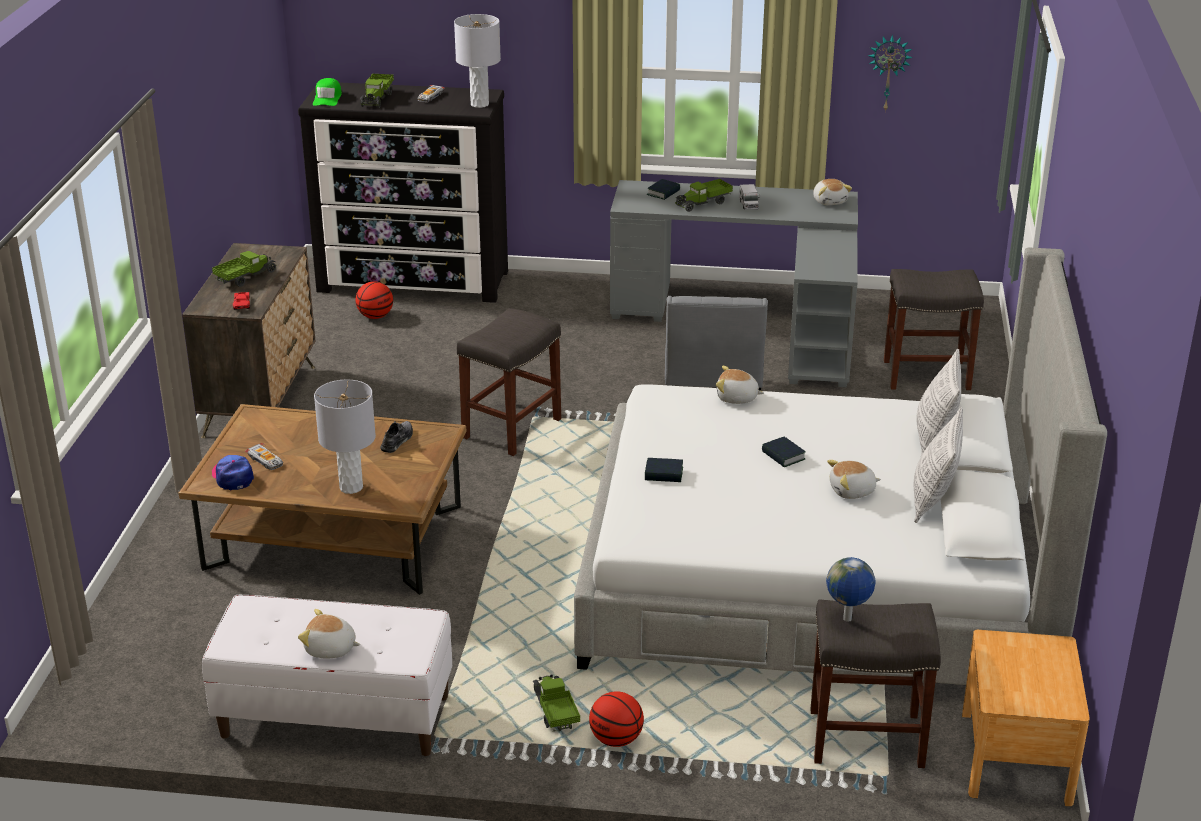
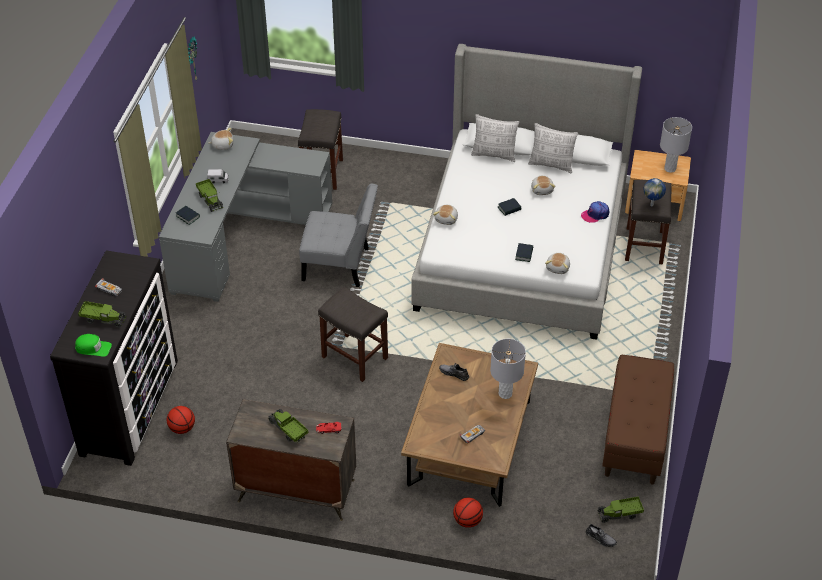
camera: 85 degrees left, 15 degrees up
(114, 673) = (600, 538): none -> grey shoe
(233, 476) = (490, 450): cap -> cap (595, 214)
(330, 649) = (655, 399): plush toy -> plush toy (558, 268)
(335, 716) = (635, 436): white bench -> brown bench
(480, 104) = (134, 262): grey table lamp -> grey table lamp (670, 168)
(555, 712) = (629, 350): toy truck -> toy truck (620, 514)
(616, 739) = (648, 329): basketball -> basketball (467, 521)

